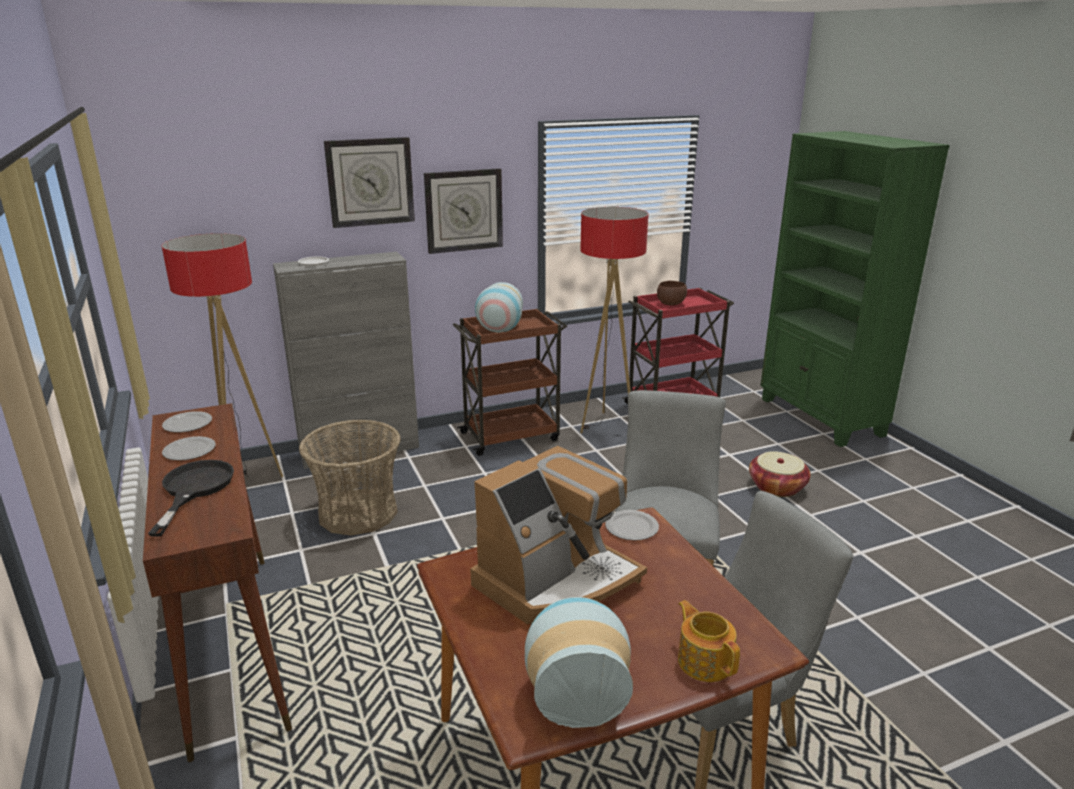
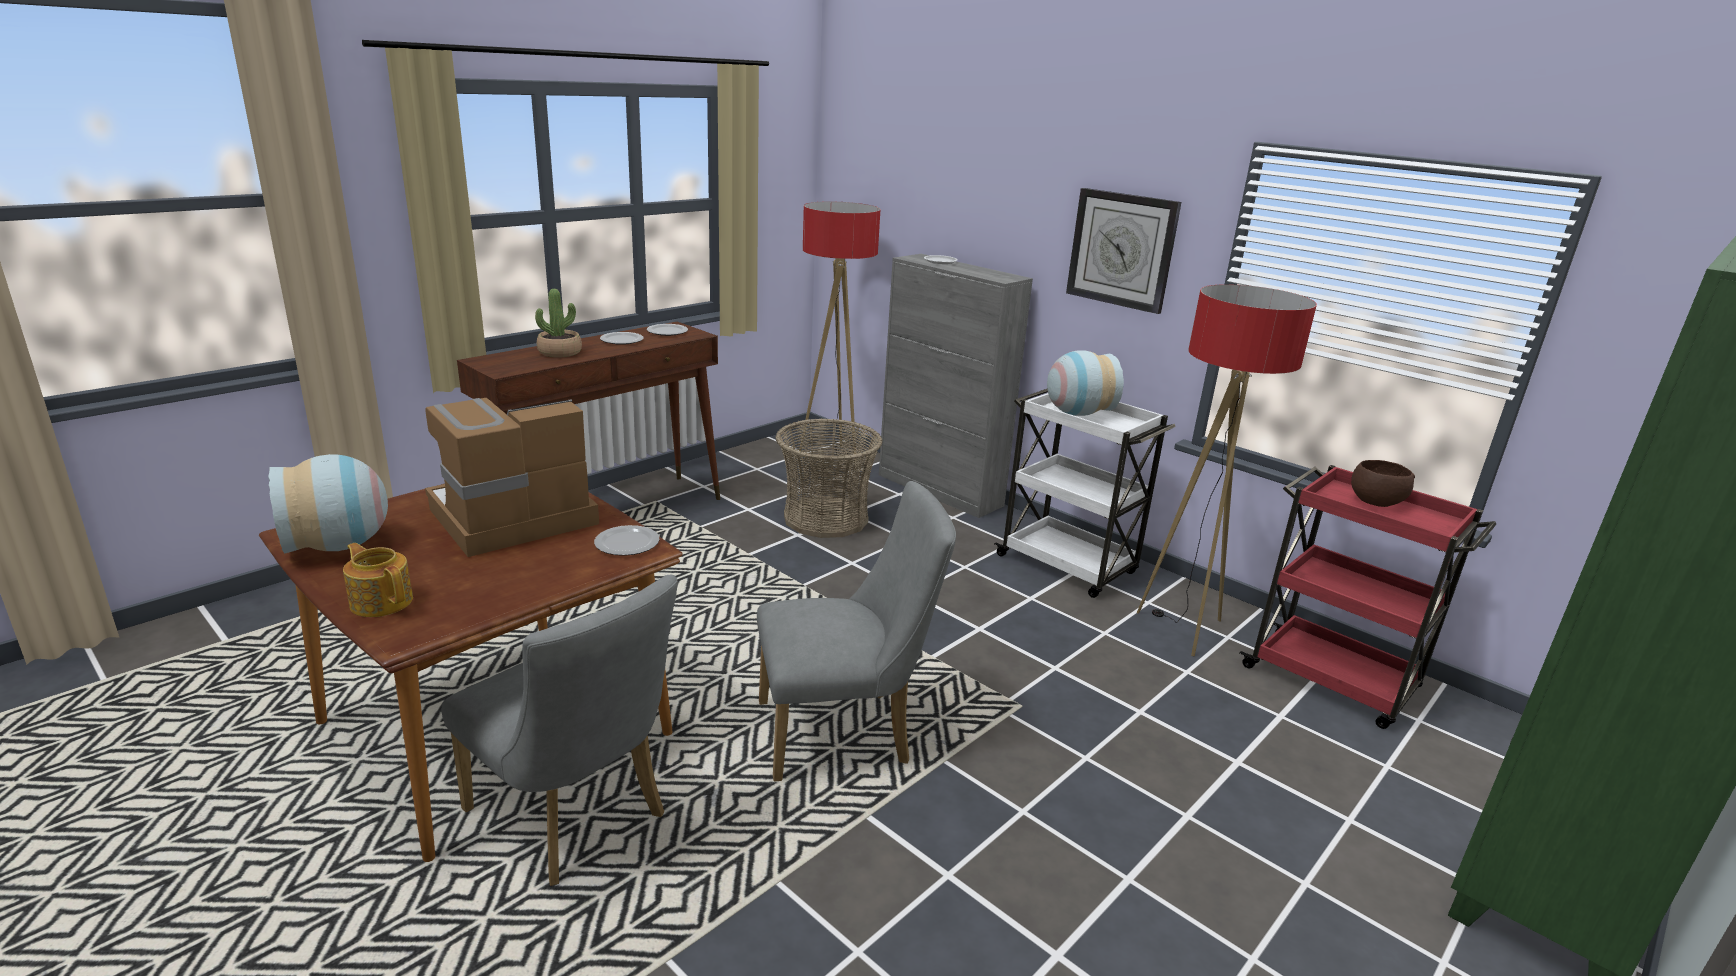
camera: 65 degrees right, 0 degrees up
(193, 489) = (560, 352): black frying pan -> potted plant
(370, 182) = (1025, 186): wall clock -> none
(511, 436) = (1068, 565): brown cart -> white cart
(557, 581) = (511, 518): coffee machine -> coffee machine turned 120 degrees clockwise
(704, 661) = (381, 601): teapot -> teapot turned 90 degrees counterclockwise
(777, 487) = (1183, 829): basket -> none

